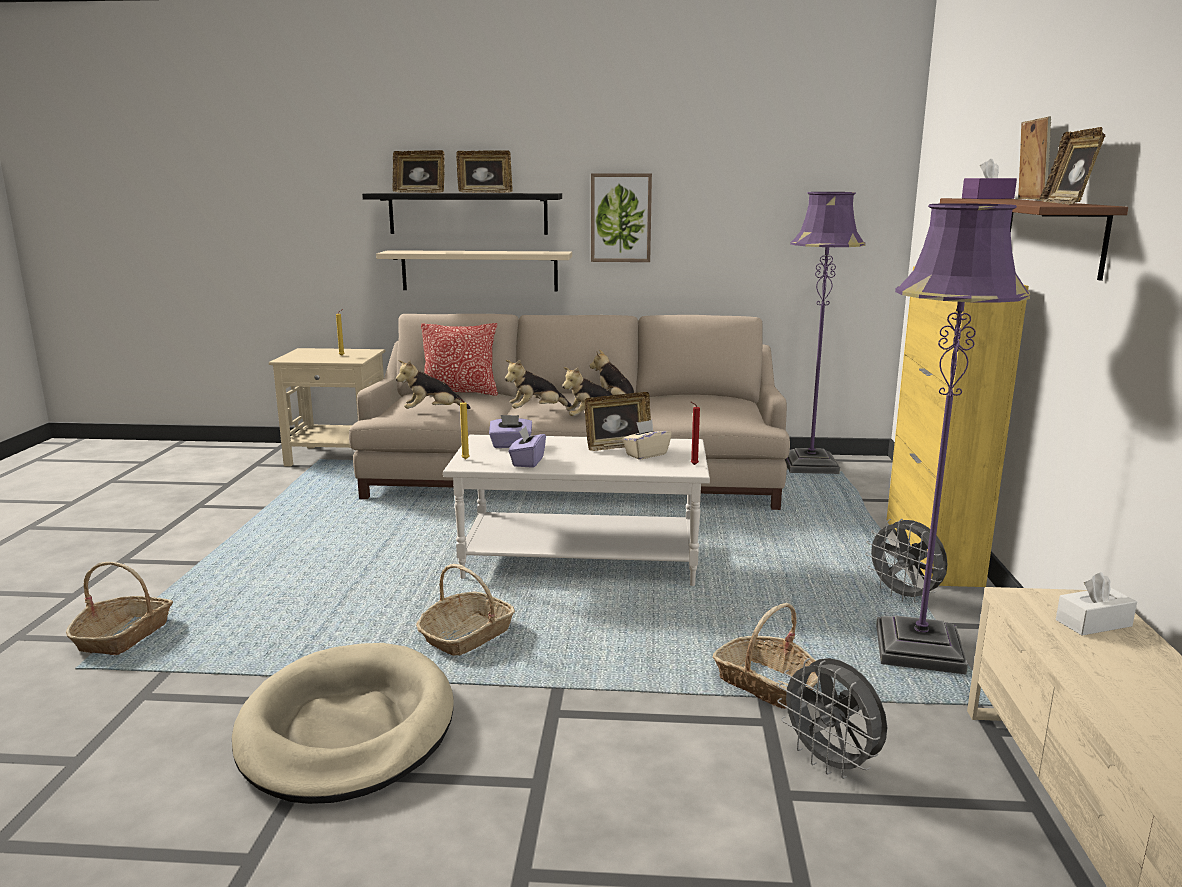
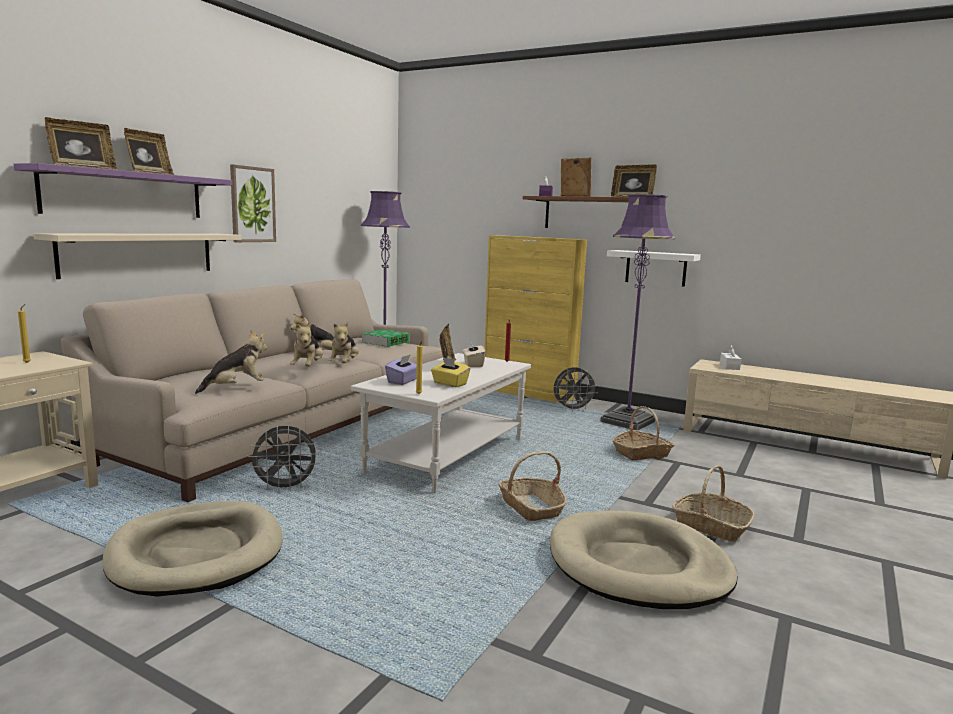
camera: 65 degrees left, 5 degrees down
(124, 636) = (384, 665): basket -> basket (710, 526)
(274, 529) = (197, 553): none -> beige dog bed
(432, 412) = (236, 388): plush toy -> plush toy turned 135 degrees counterclockwise
(460, 393) = (196, 374): pillow -> none
(468, 213) = (125, 194): black shelf -> purple shelf
(527, 462) = (449, 384): purple tissue box -> yellow tissue box
(714, 407) = (385, 342): none -> book
(830, 763) = (717, 461): grey fan -> grey fan (285, 488)
(1098, 363) = (655, 268): none -> white shelf

